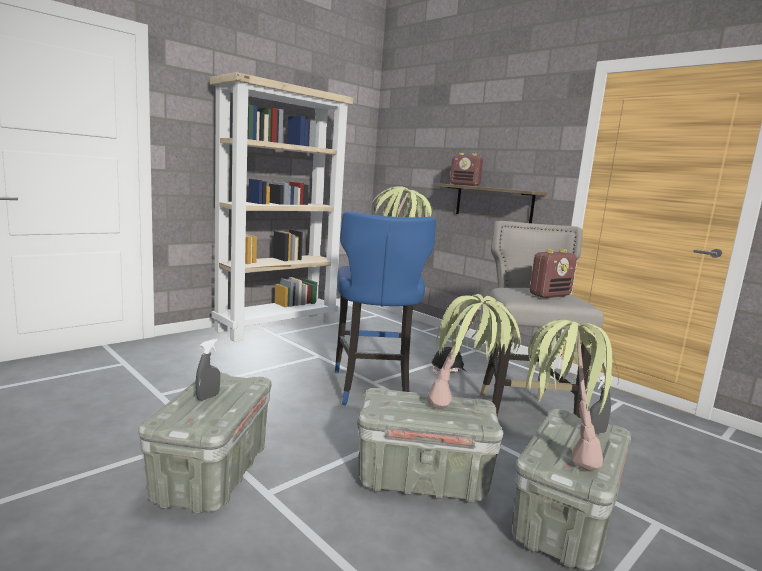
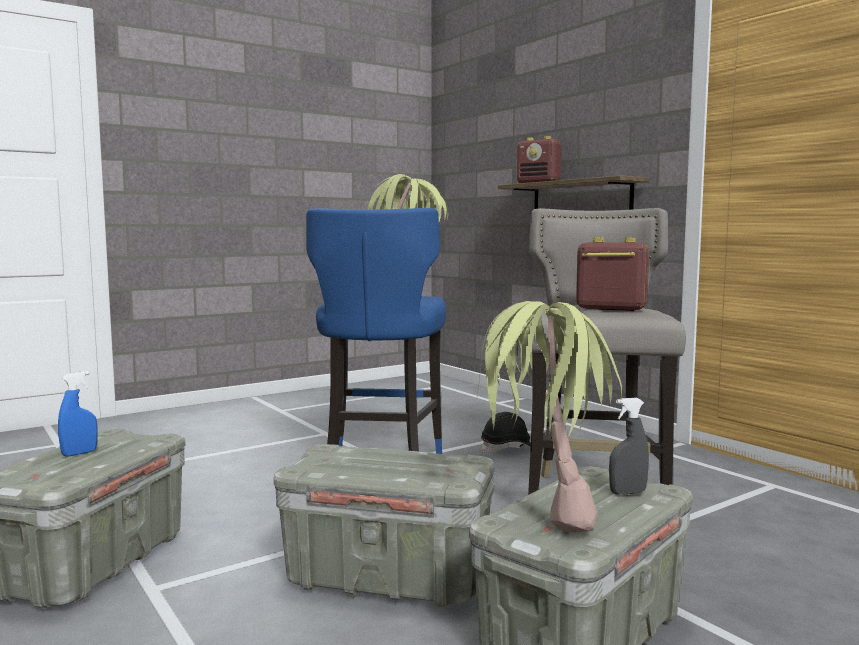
camera: 10 degrees right, 5 degrees down
(208, 397) = (79, 453): grey spray bottle -> blue spray bottle
(278, 326) = (289, 401): beige bookcase -> none
(466, 411) = (437, 468): potted plant -> none
(550, 295) = (610, 309): radio -> radio turned 135 degrees counterclockwise

